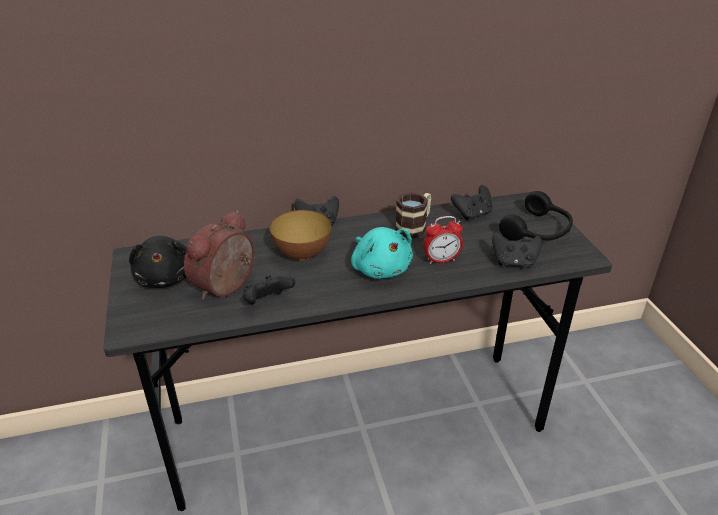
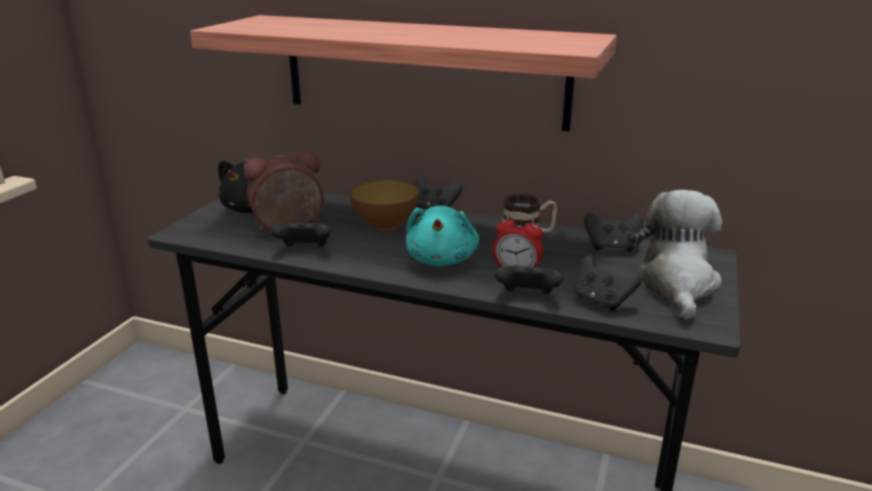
camera: 35 degrees right, 10 degrees down
(291, 108) = (423, 71): none -> shelf
(470, 278) = (527, 297): none -> black game controller
(538, 231) = (676, 285): black headphones -> plush toy

